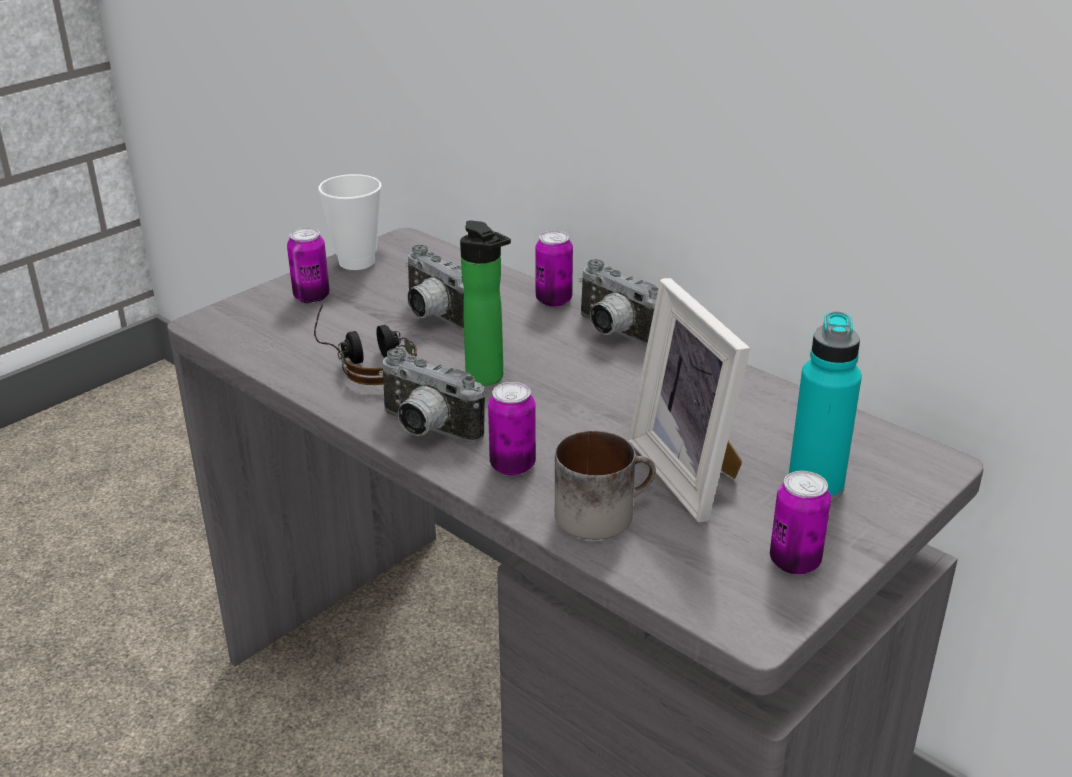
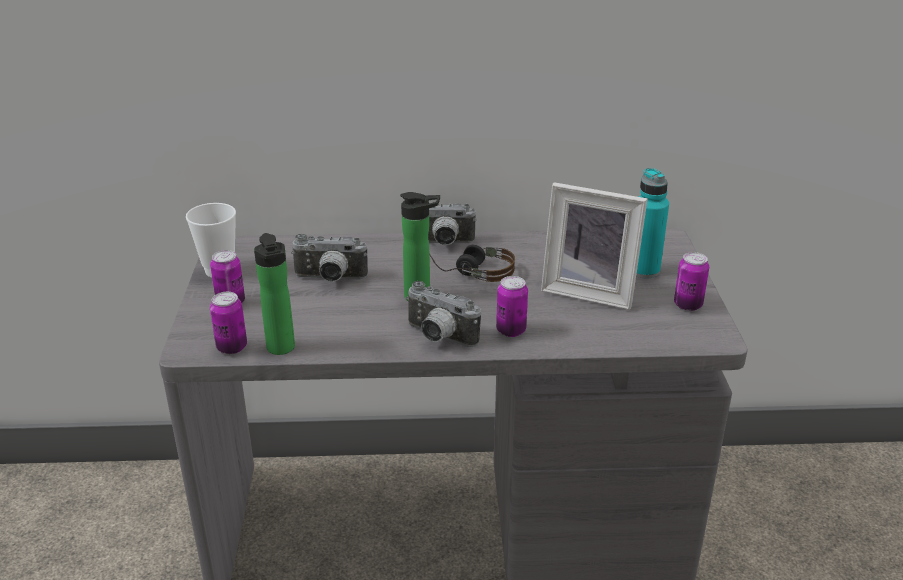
camera: 45 degrees left, 0 degrees up
(272, 363) = (282, 350): none -> bottle
(366, 360) = (336, 320): headphones -> headphones (470, 271)
(425, 430) = (438, 338): camera -> camera turned 45 degrees clockwise
(553, 300) = (379, 241): can -> can (232, 347)
(602, 511) = (585, 328): mug -> none

